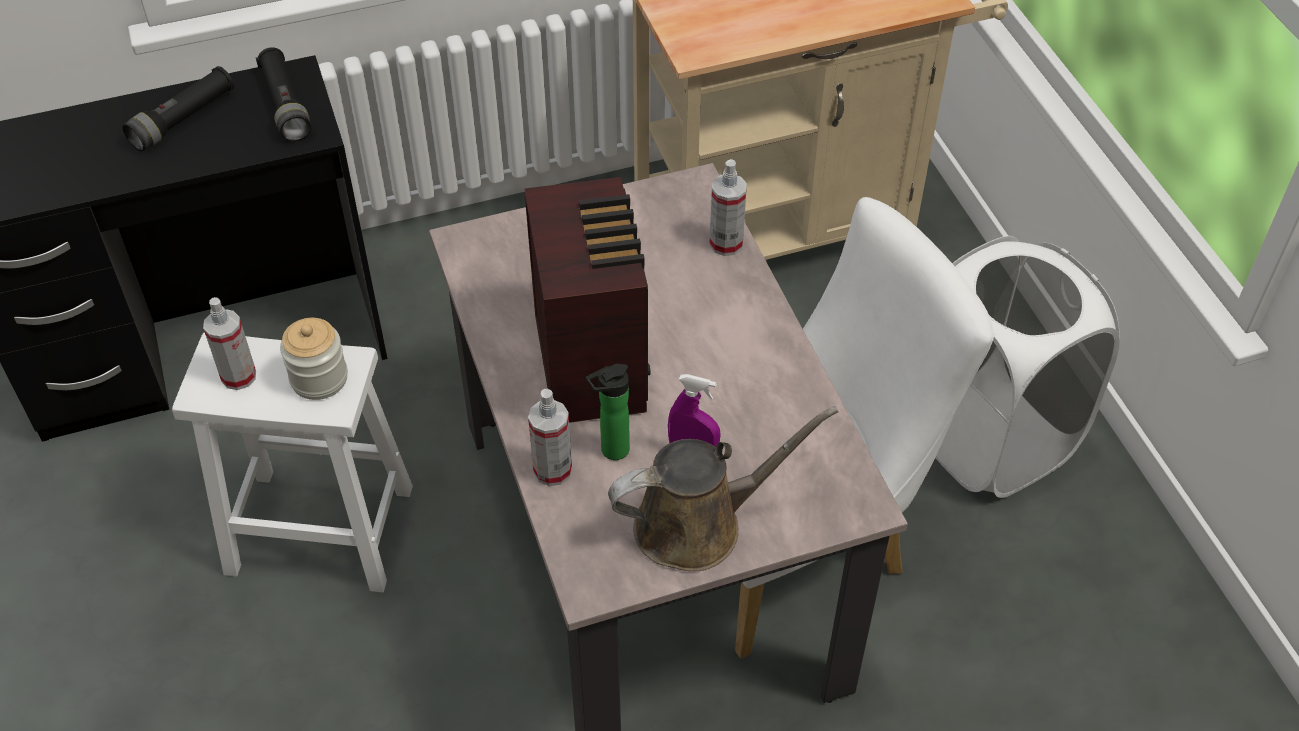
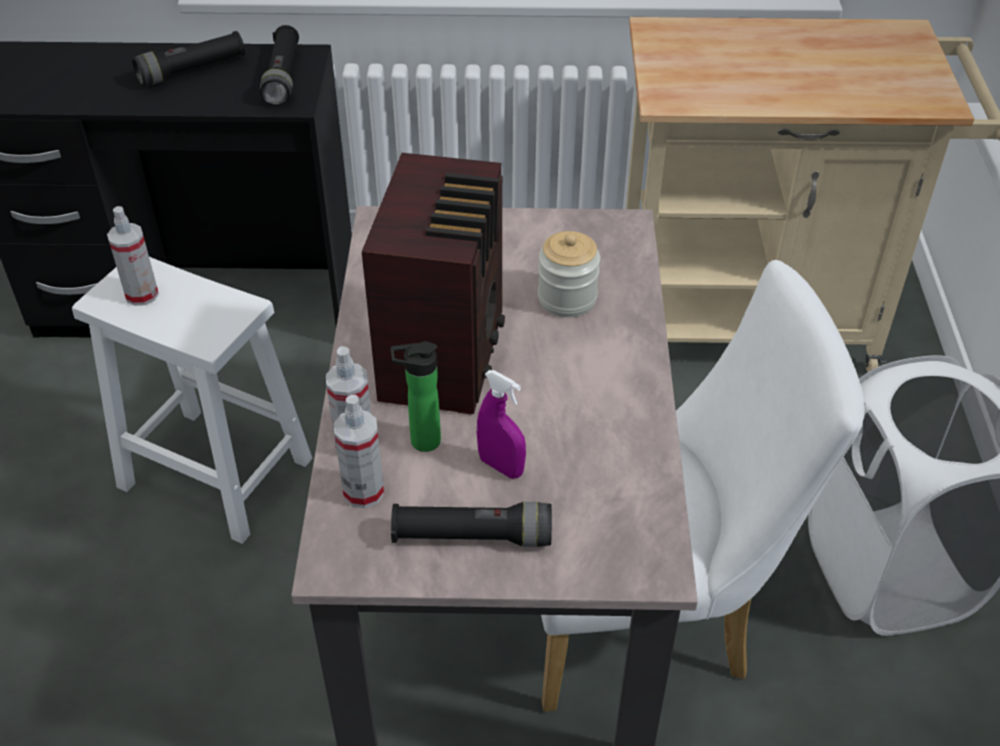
camera: 20 degrees right, 5 degrees down
(319, 378) = (208, 314): jar -> jar (567, 298)
(698, 524) = (472, 536): brown watering can -> black flashlight
(726, 243) = (630, 282): spray bottle -> spray bottle (363, 491)

